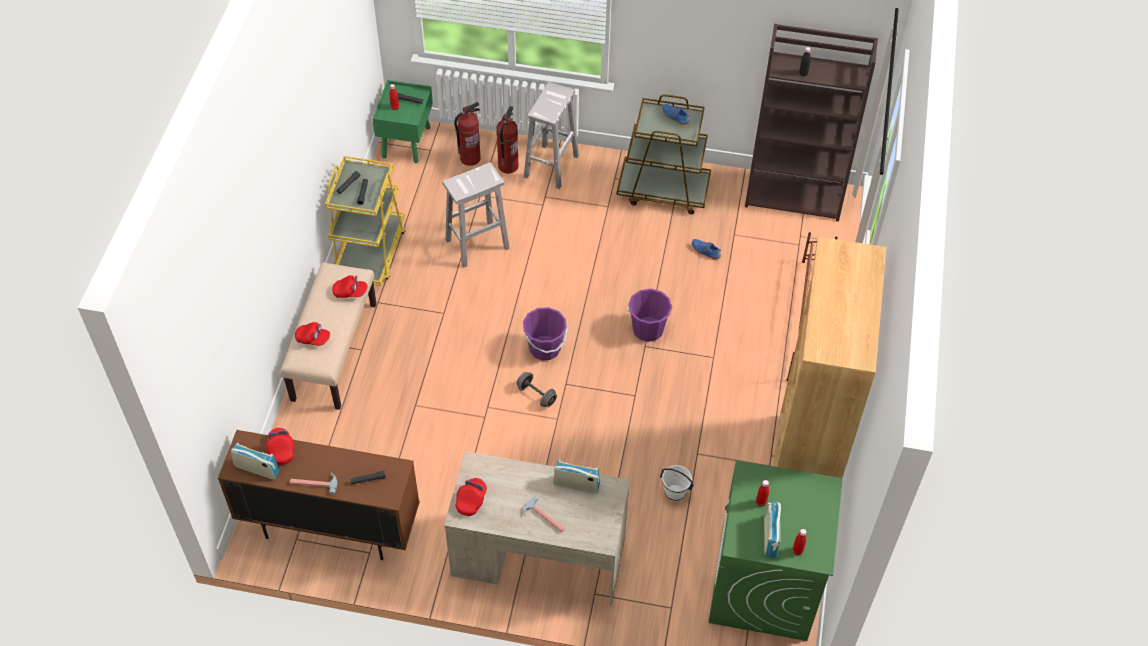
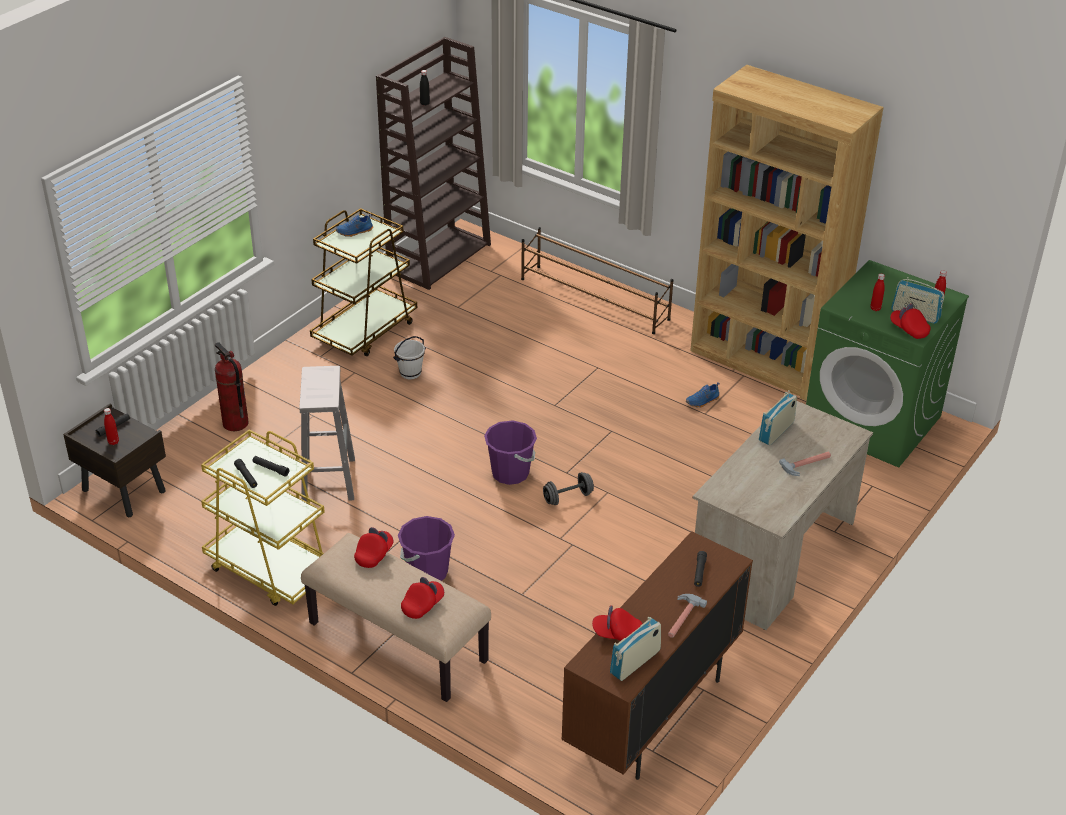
camera: 65 degrees left, 15 degrees down
(406, 142) = (123, 491): green nightstand -> brown nightstand
(470, 158) = (197, 448): fire extinguisher -> none
(471, 500) = (760, 508): red cap -> red cap (909, 329)
(551, 167) = (265, 393): white stool -> none
(648, 329) = (535, 396): purple bucket -> purple bucket (427, 572)
(675, 492) = (743, 442): white bucket -> white bucket (410, 373)
(705, 252) = (465, 331): blue shoe -> blue shoe (703, 401)

